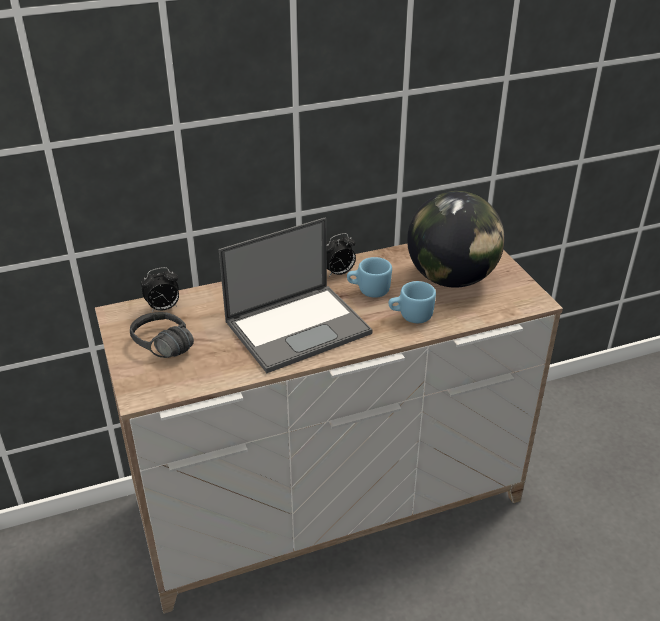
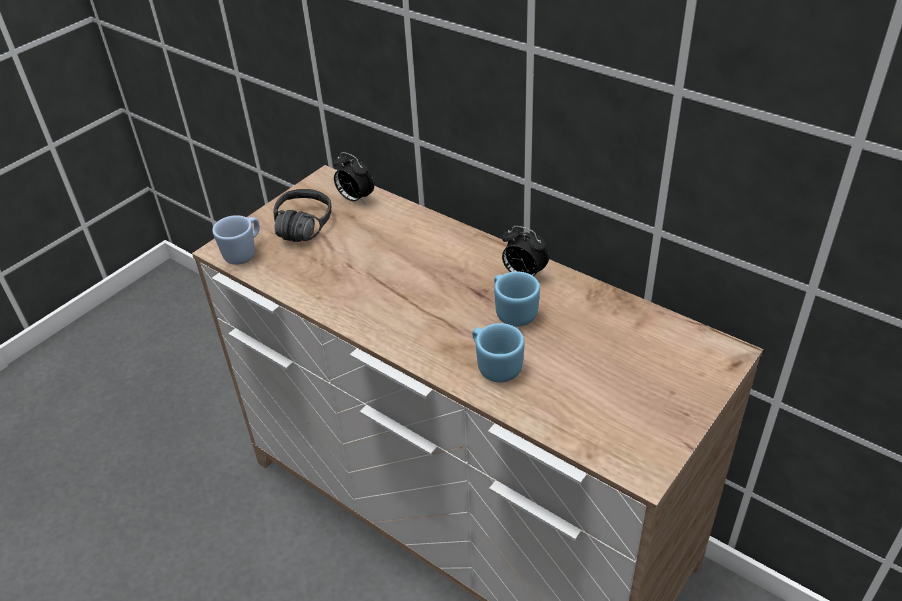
camera: 60 degrees right, 5 degrees up
(160, 385) = (244, 253): none -> blue mug
(299, 326) = (401, 292): laptop -> none
(451, 279) = (608, 368): globe -> none

